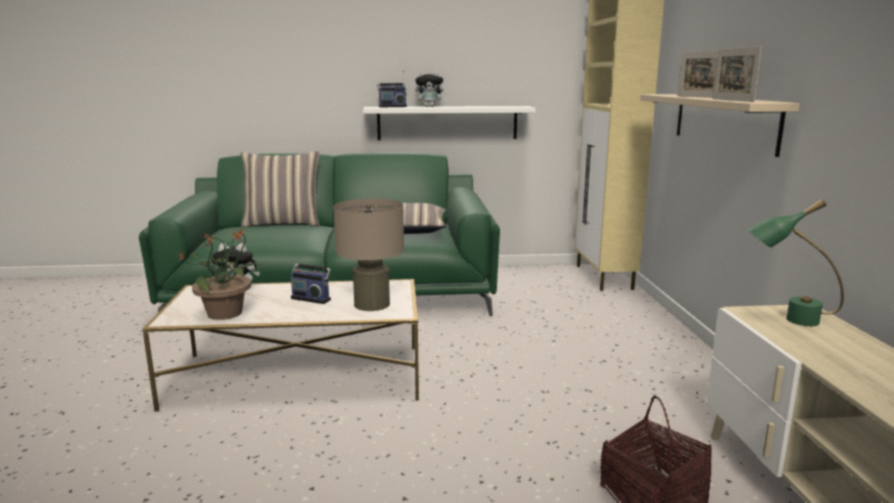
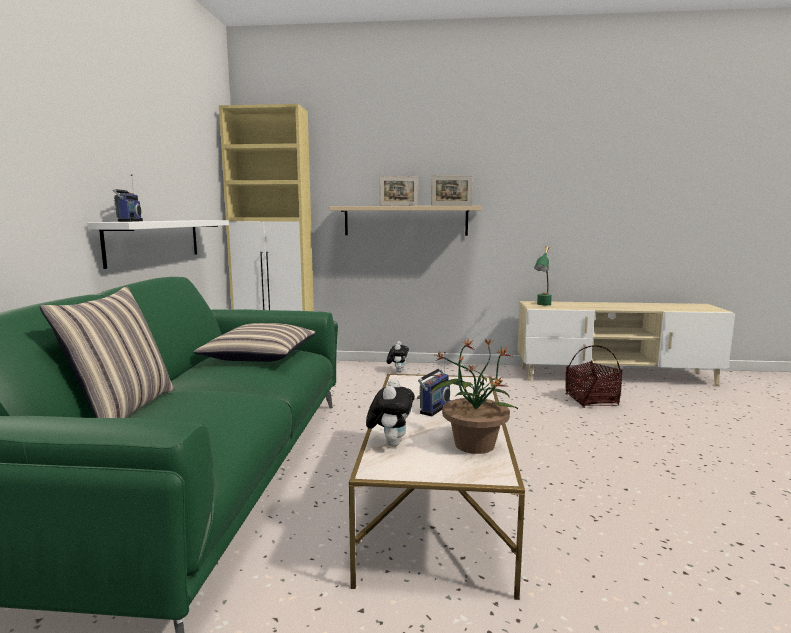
camera: 80 degrees left, 5 degrees down
(371, 304) = (455, 387): beige table lamp -> none
(430, 106) = (158, 220): plush toy -> plush toy (397, 371)

